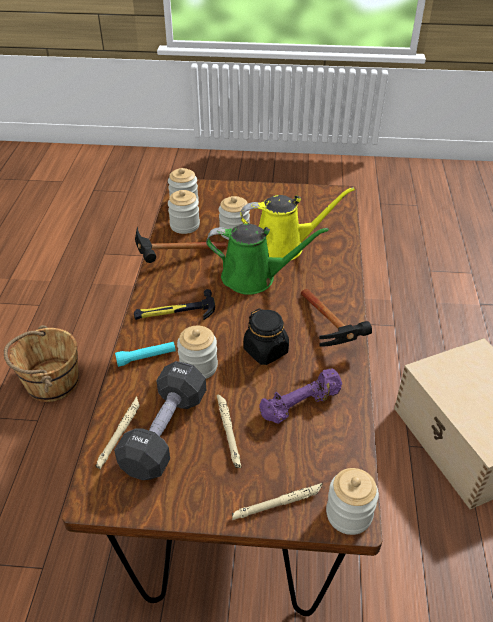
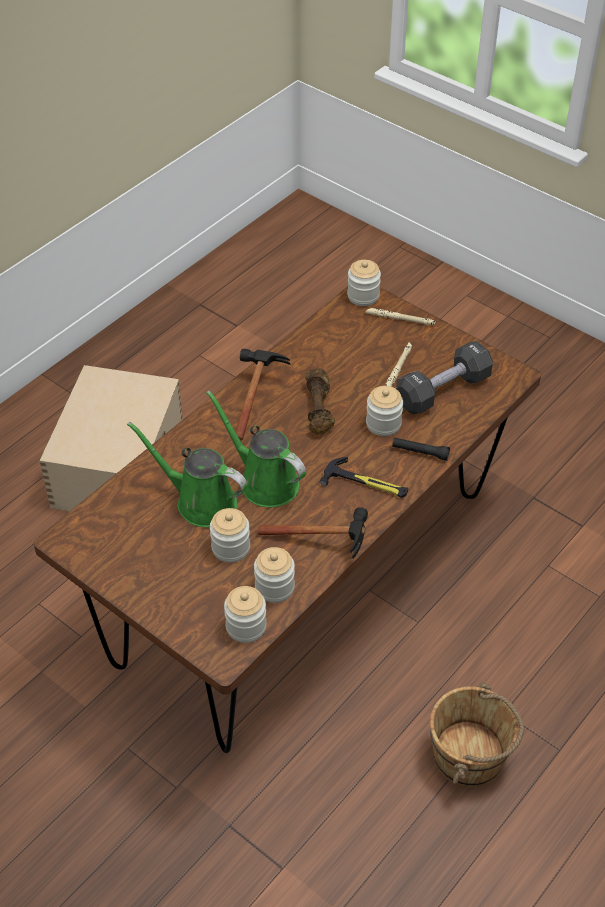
camera: 145 degrees left, 5 degrees up
(120, 434) = (476, 405): beige flashlight -> none
(146, 357) = (420, 452): turquoise flashlight -> black flashlight
(266, 351) = (319, 410): black jar -> brown dumbbell
(284, 246) = (200, 501): yellow watering can -> green watering can
(301, 405) = (332, 361): purple dumbbell -> none

